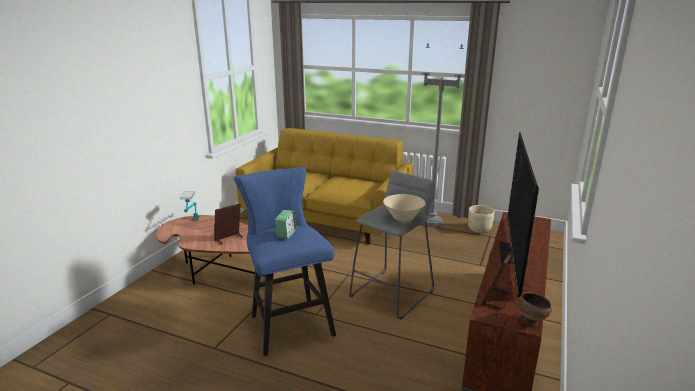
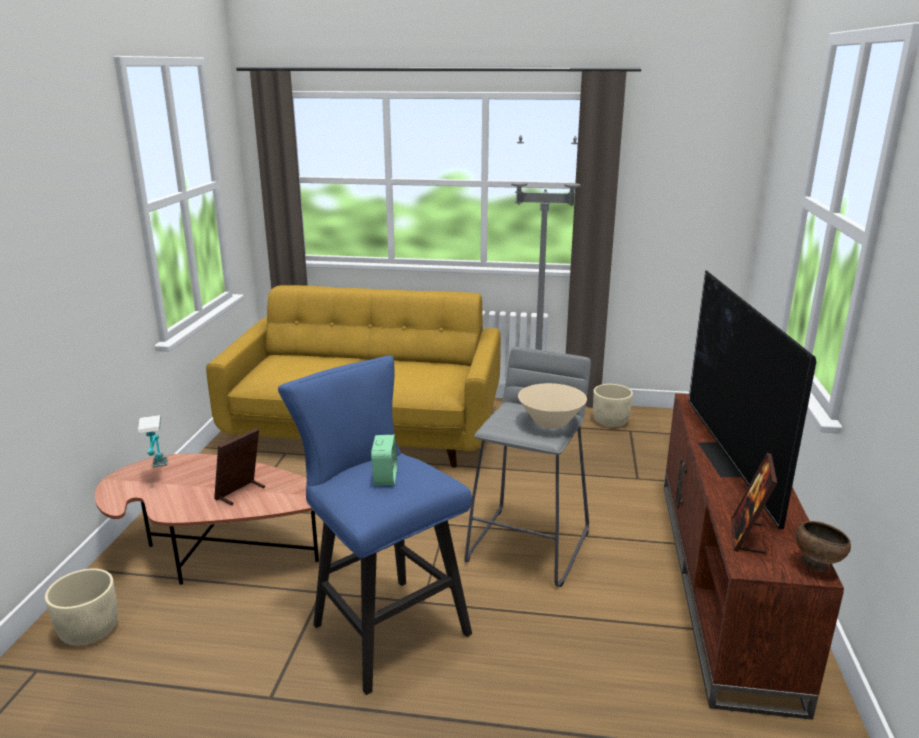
camera: 15 degrees left, 0 degrees up
(141, 299) = (89, 630): none -> beige planter

